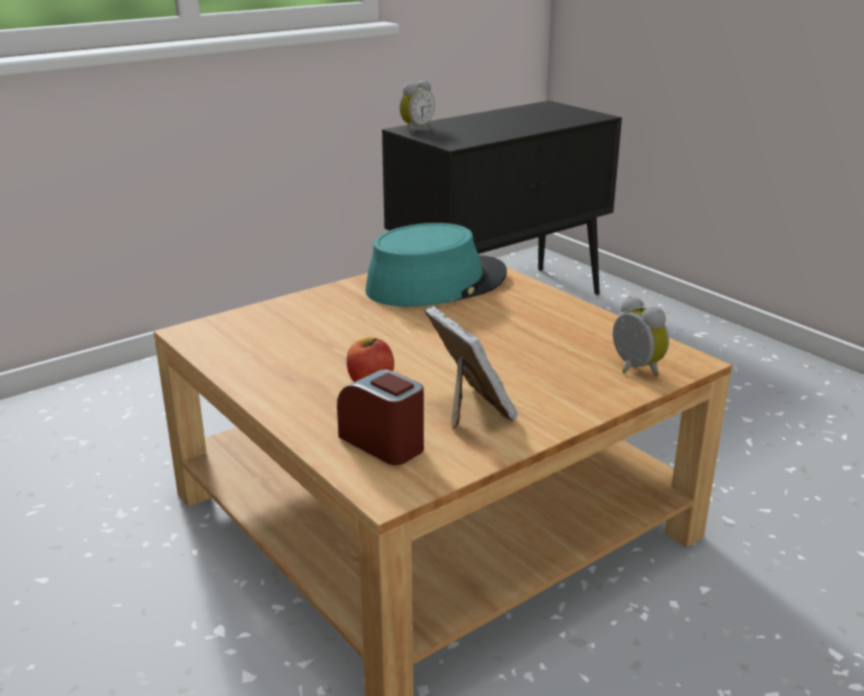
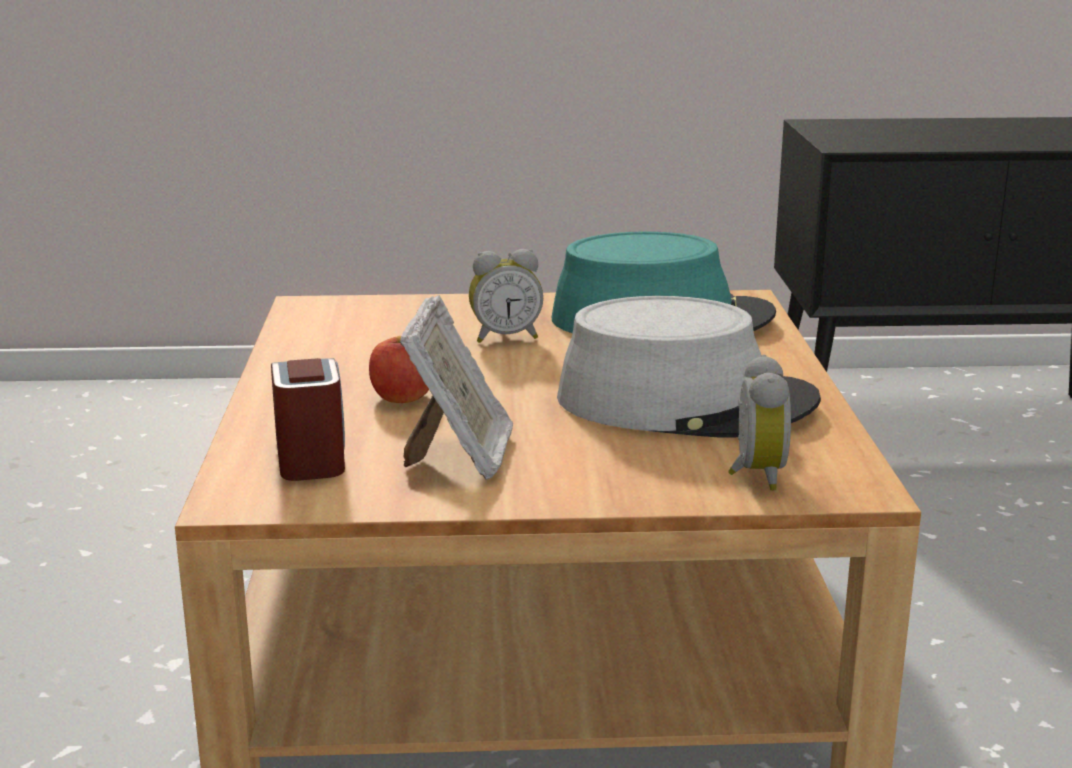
camera: 35 degrees right, 5 degrees down
(415, 129) = (829, 124): alarm clock -> alarm clock (505, 337)
(533, 335) = (686, 402): none -> grey hat

